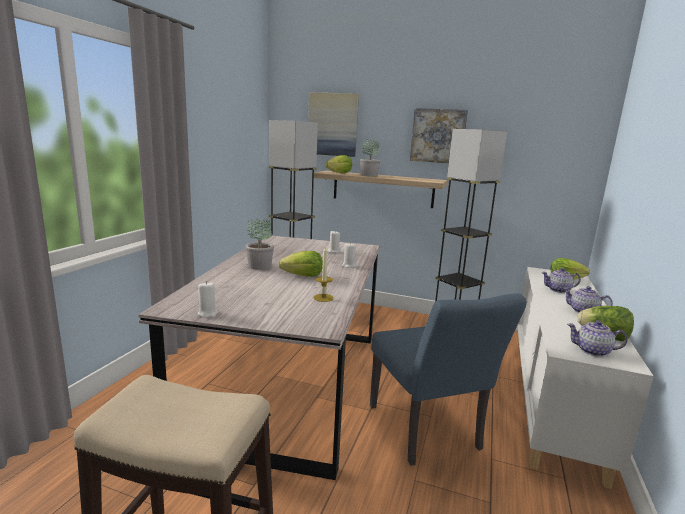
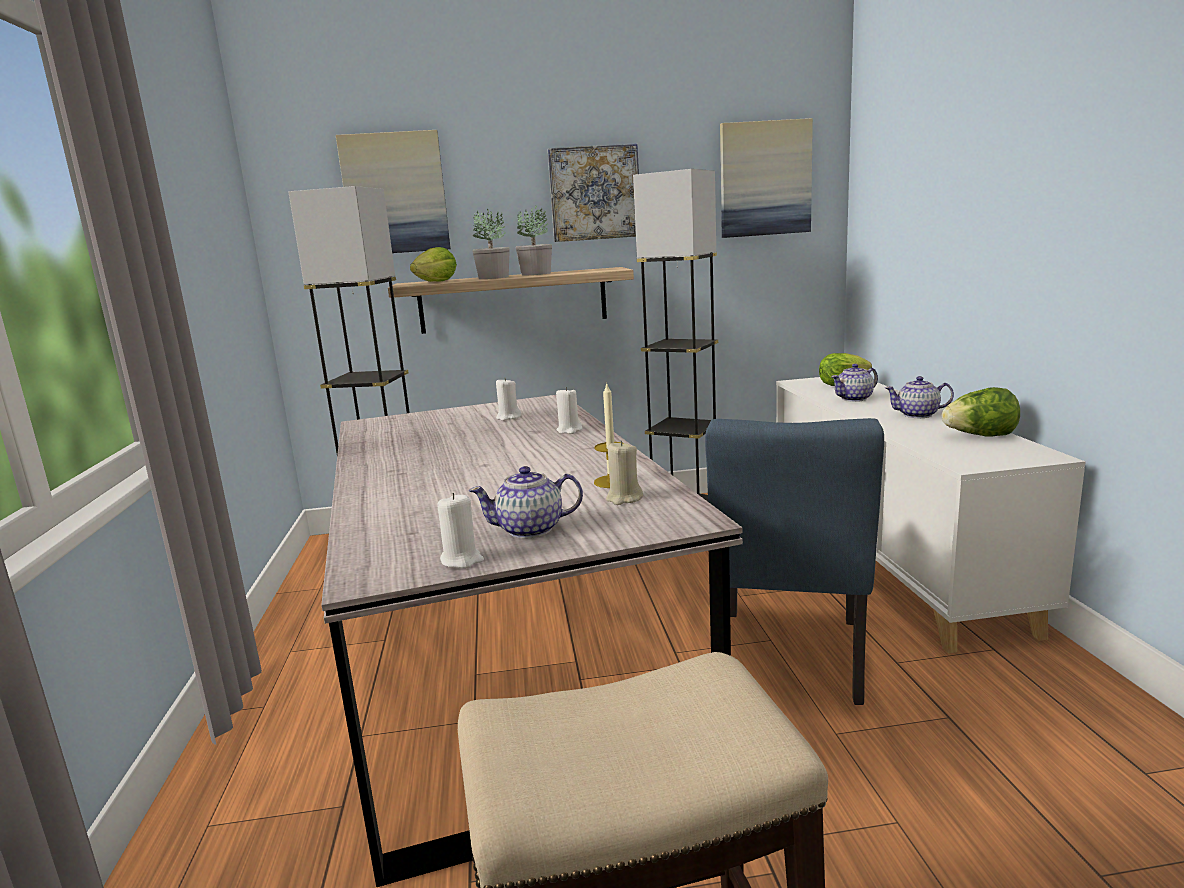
camera: 25 degrees left, 0 degrees up
(260, 266) = (420, 467): potted plant -> potted plant (536, 274)
(303, 276) = (524, 462): lettuce -> none
(314, 308) = (624, 498): none -> beige candle
(427, 432) = (789, 663): blue chair -> blue chair turned 60 degrees clockwise
(550, 139) = (765, 179): none -> picture
(593, 351) = (994, 454): teapot -> teapot (531, 529)

